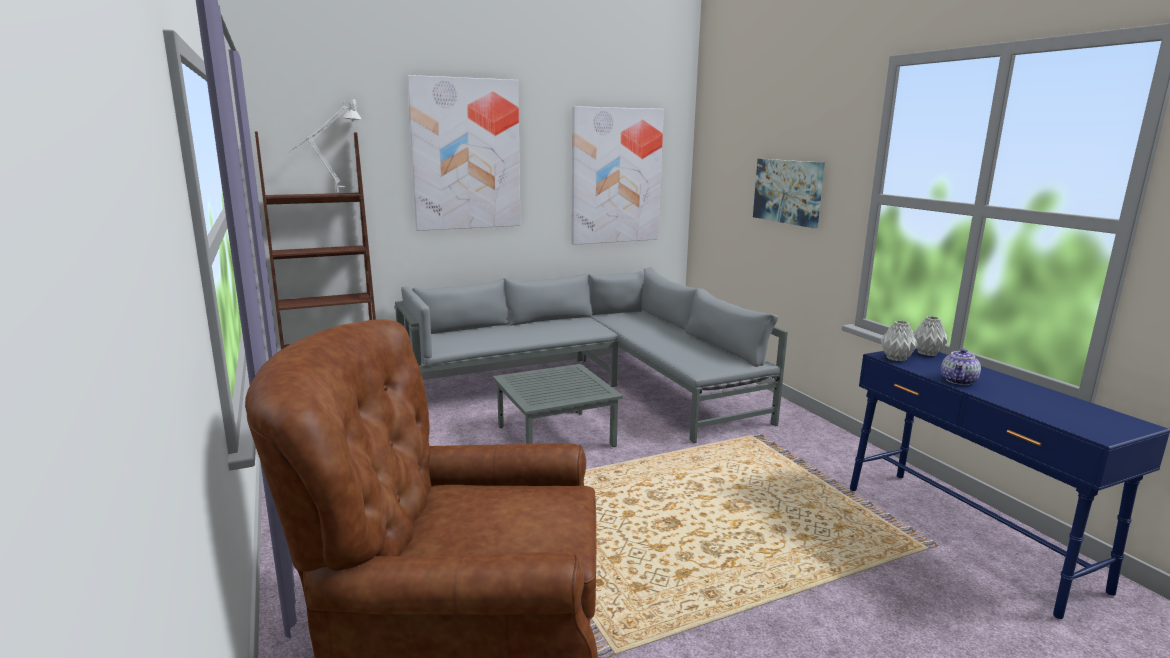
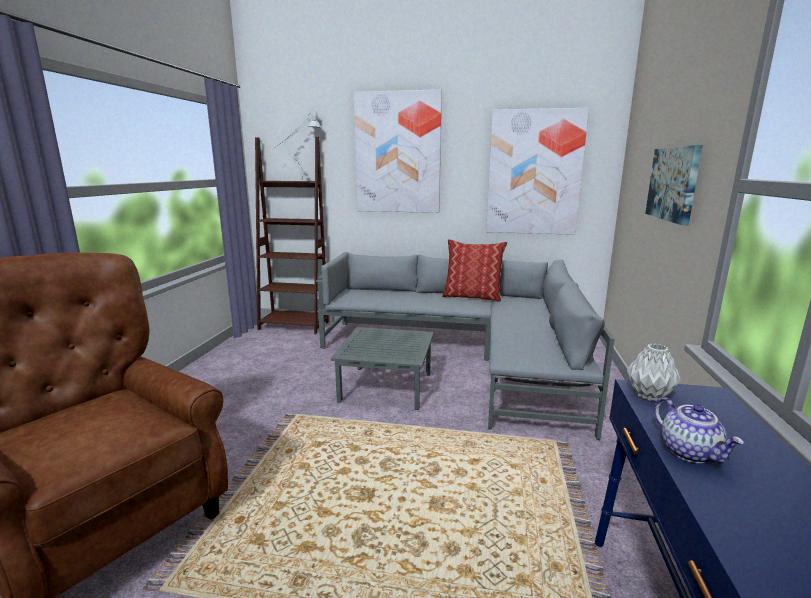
camera: 35 degrees right, 0 degrees up
(576, 320) = (472, 296): none -> pillow
(926, 353) = (714, 401): grey vase -> none
(959, 381) = (690, 452): teapot -> teapot turned 90 degrees counterclockwise

